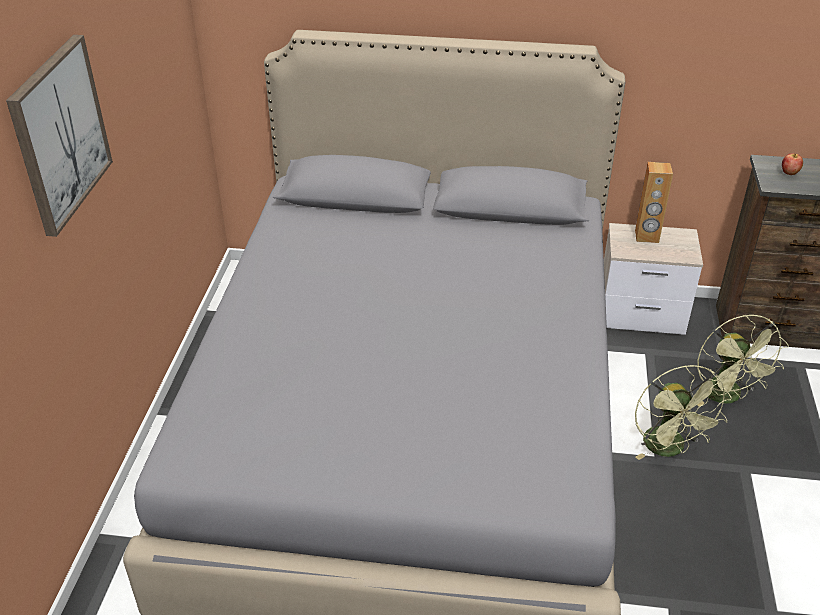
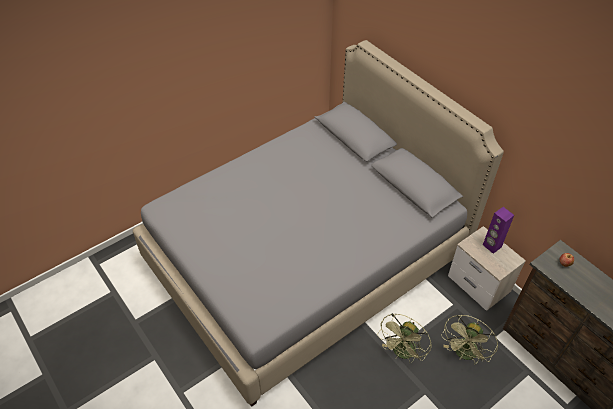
camera: 45 degrees right, 10 degrees up
(59, 134) = (186, 54): picture -> none
(646, 236) = (491, 246): brown speaker -> purple speaker

